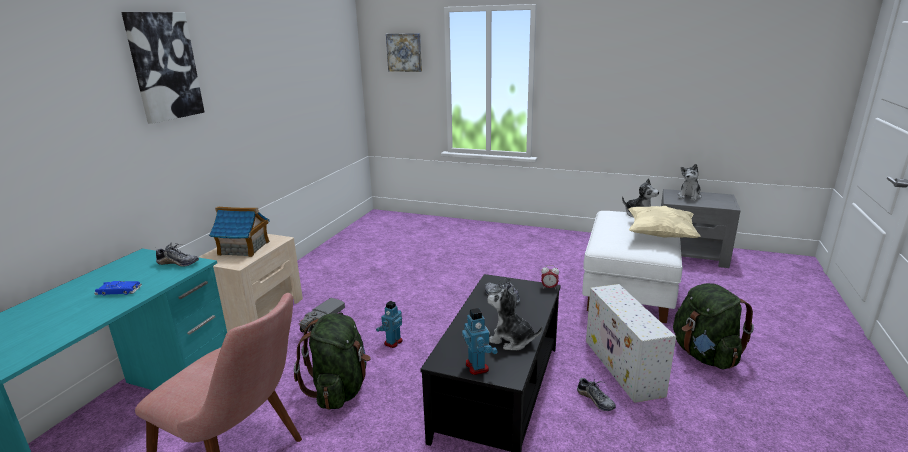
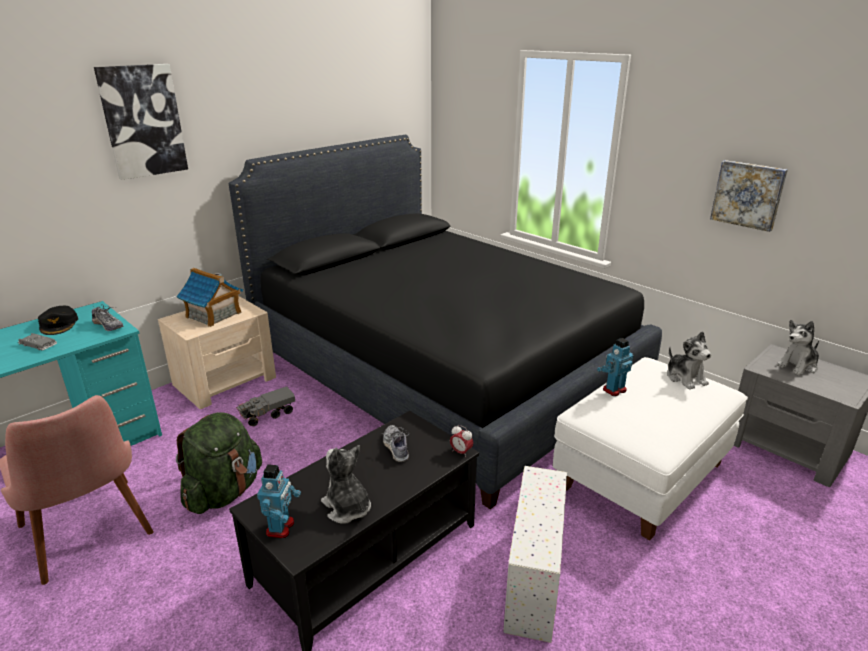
camera: 25 degrees right, 5 degrees up
(119, 273) = (59, 324): none -> black cap
(119, 291) = (38, 345): blue toy car -> grey toy car
(393, 342) = (314, 456): toy robot -> toy robot (614, 390)
(404, 52) = (475, 104): picture -> picture (748, 194)
(438, 263) = (442, 371): none -> black bed
(595, 400) = (460, 609): shoe -> none
(660, 235) = (679, 419): beige pillow -> none
(704, 355) = (660, 605): green backpack -> none

